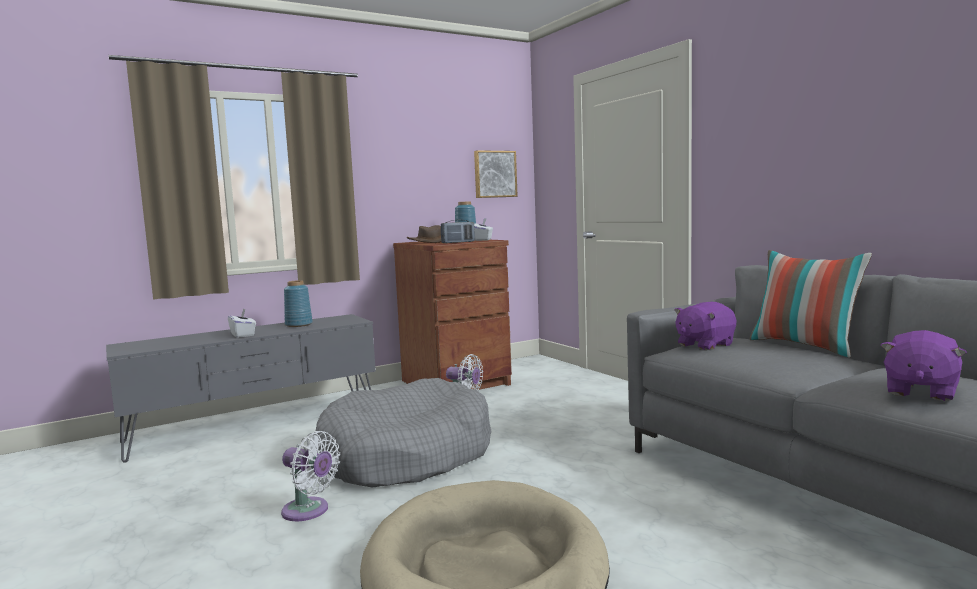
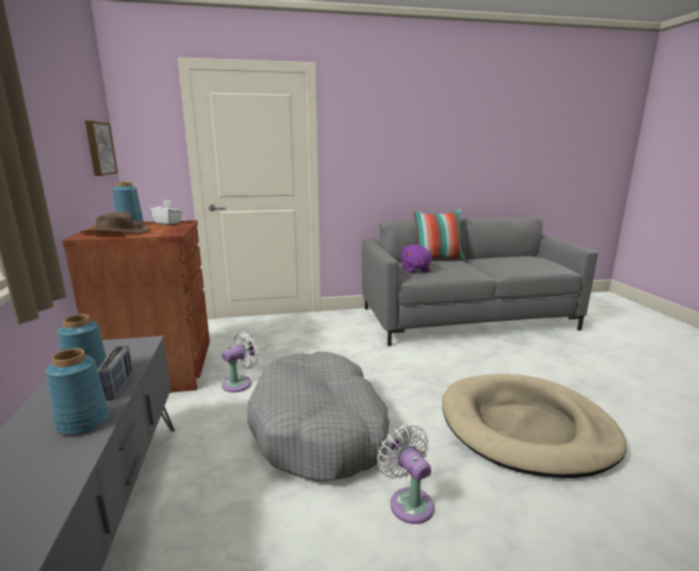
camera: 70 degrees left, 10 degrees up
(243, 335) = (82, 423): white tissue box -> blue vase
(309, 511) = (409, 502): white fan -> white fan turned 75 degrees counterclockwise
(458, 242) = (175, 228): radio -> radio (118, 386)
(919, 391) = (525, 265): purple plush toy -> none

